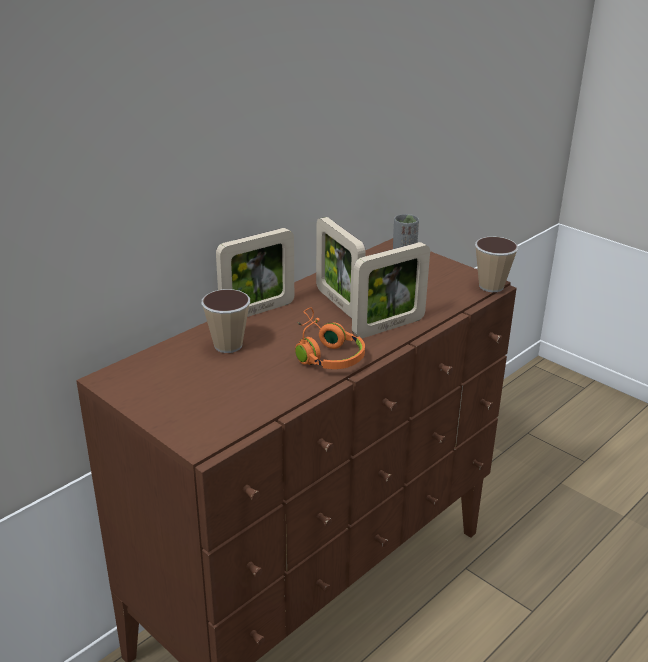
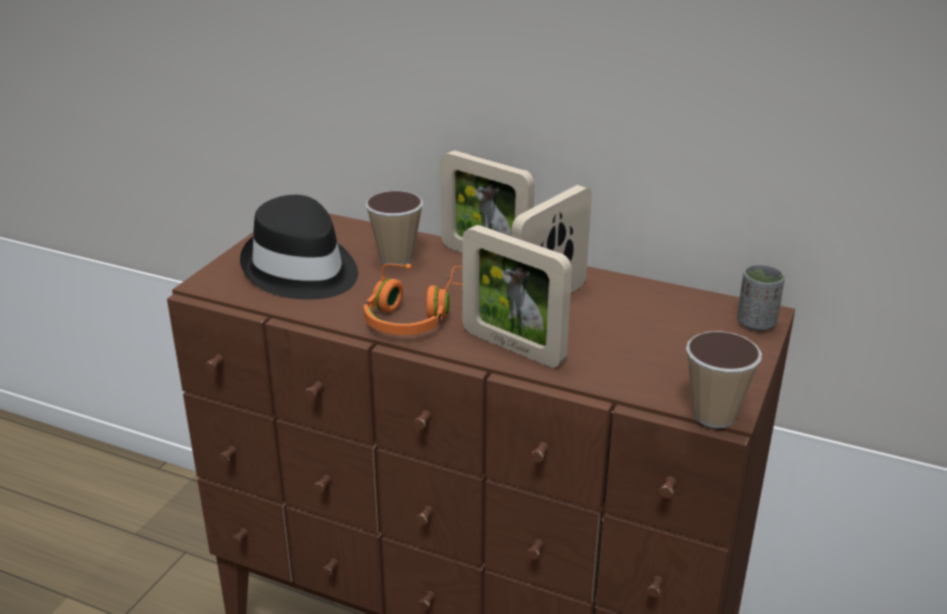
camera: 70 degrees right, 0 degrees up
(213, 391) = (301, 270): none -> black hat

